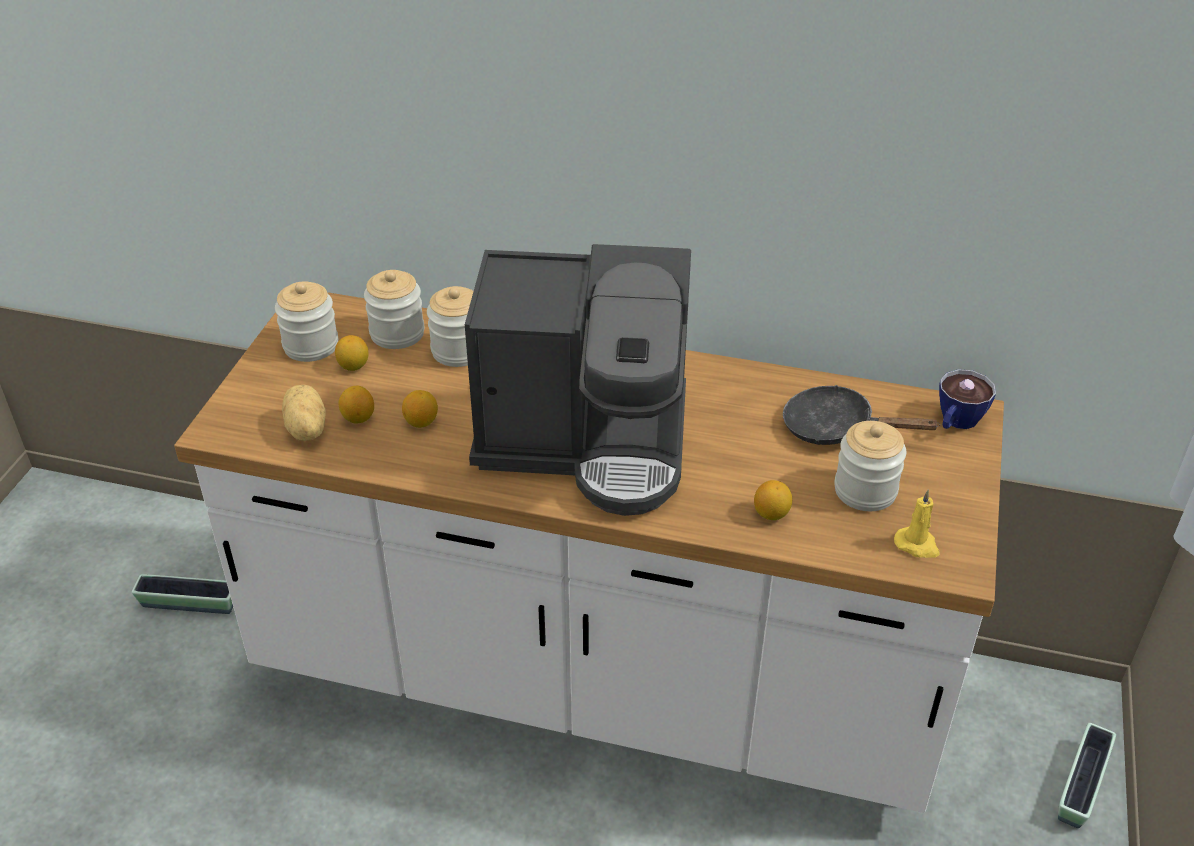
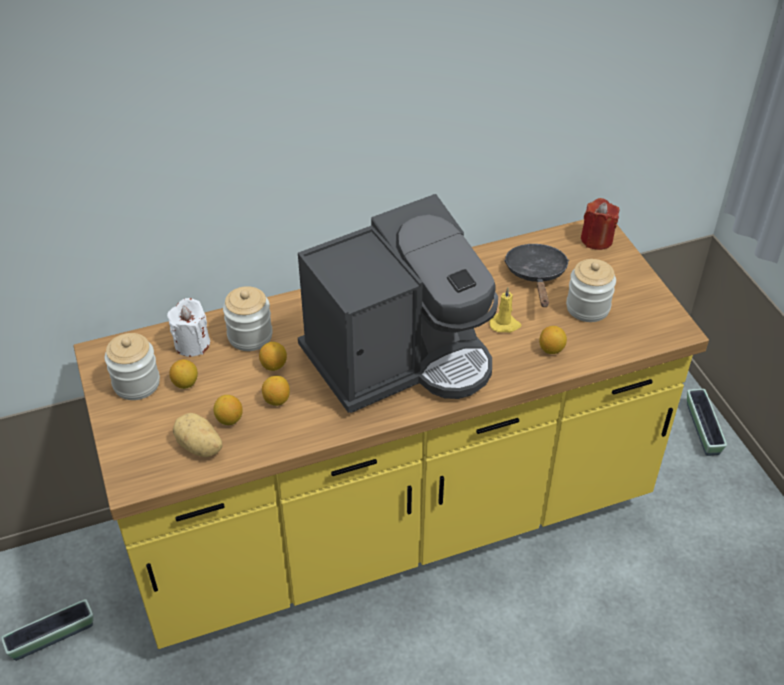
camera: 35 degrees left, 5 degrees up
(397, 333) = (192, 344): jar -> white candle
(452, 389) = (274, 365): none -> lemon
(597, 678) = (392, 521): white counter -> yellow counter
(836, 428) = (536, 275): black frying pan -> black frying pan turned 105 degrees clockwise
(917, 545) = (644, 327): yellow candle -> yellow candle (505, 325)
(956, 423) = (596, 239): cup -> red candle

